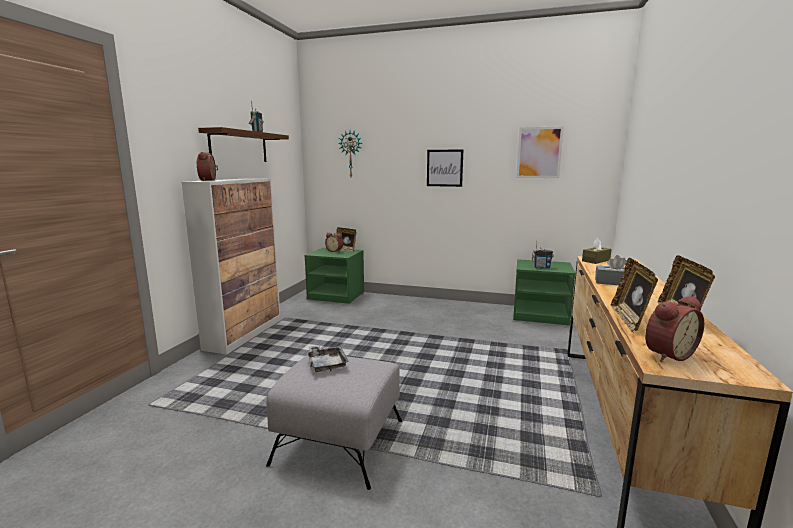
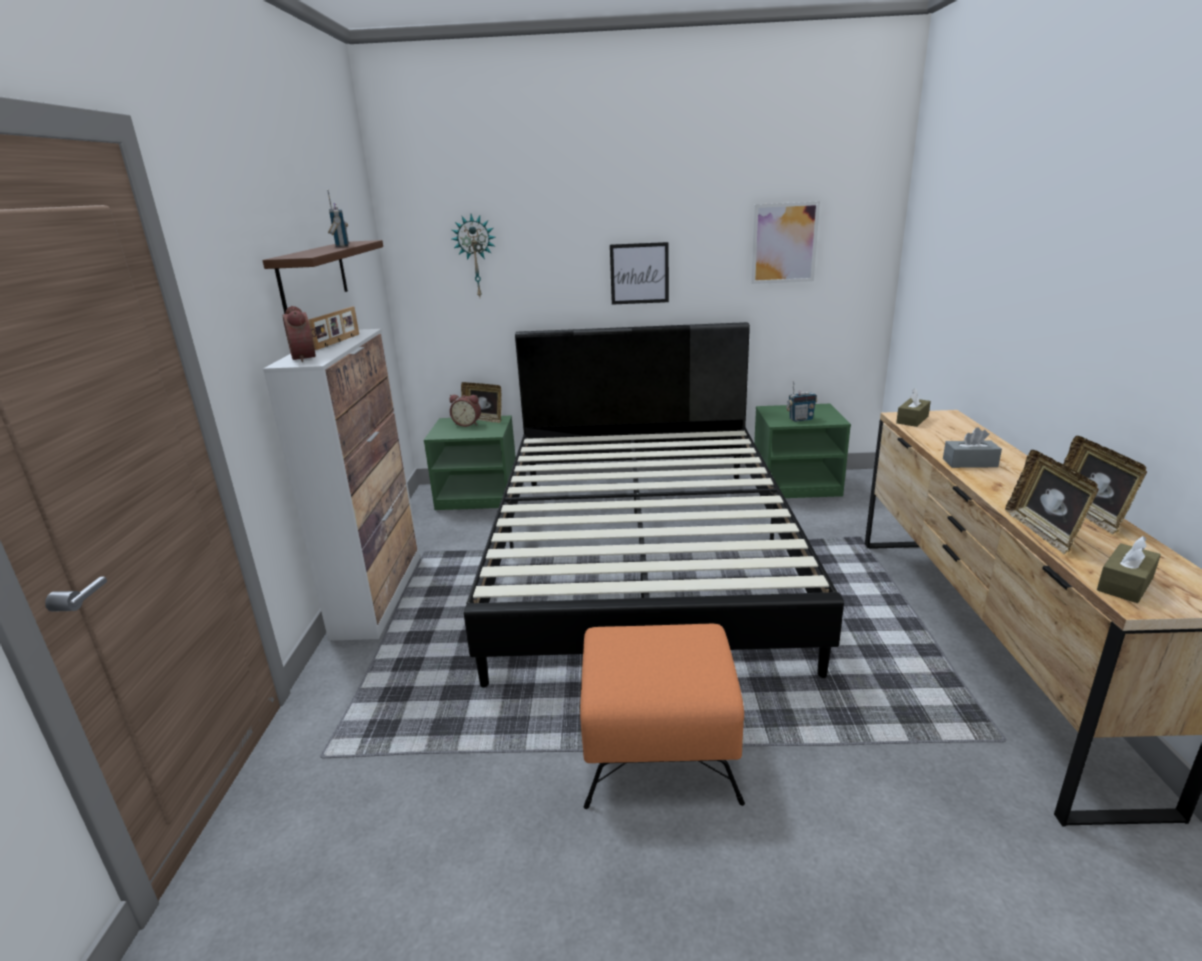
camera: 15 degrees left, 10 degrees up
(238, 179) = (339, 341): none -> picture frame
(326, 364) = (635, 648): grey tray -> none
(340, 442) = (660, 747): grey ottoman -> orange ottoman
(410, 337) = (642, 554): none -> black bed
(666, 354) = (1125, 584): alarm clock -> brown tissue box

